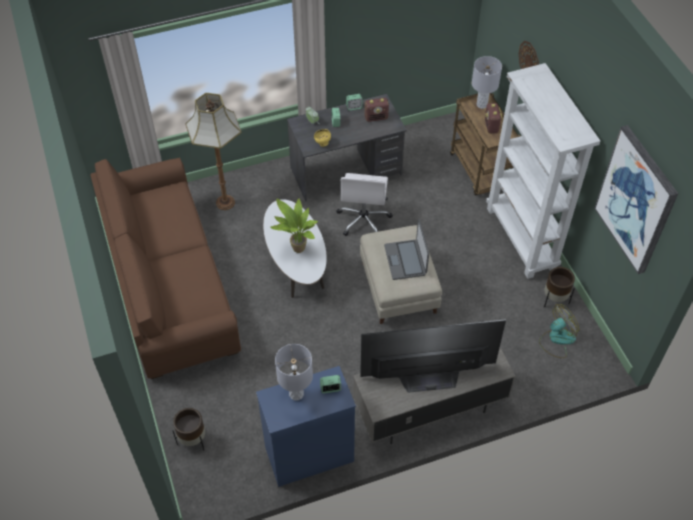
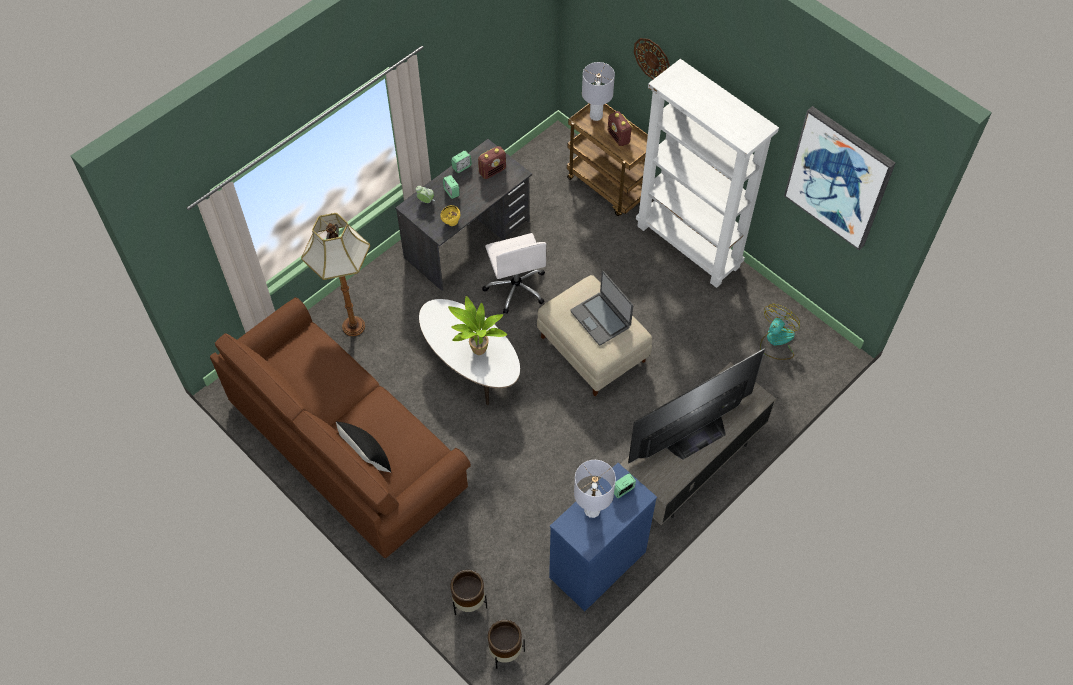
camera: 25 degrees left, 5 degrees up
(164, 293) = (367, 459): none -> black pillow
(554, 299) = (753, 299): brown planter -> brown planter (505, 652)

